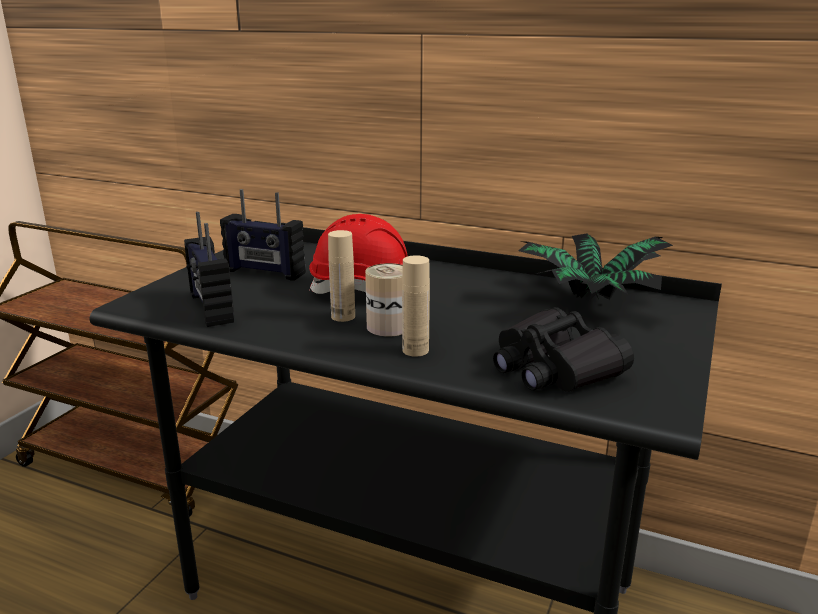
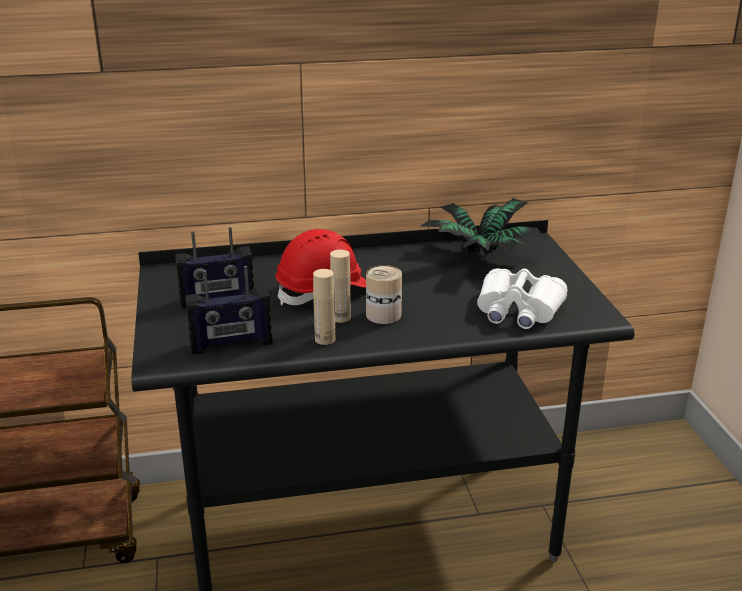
camera: 35 degrees left, 5 degrees up
(210, 308) = (231, 344): radio -> radio turned 45 degrees counterclockwise
(415, 350) = (425, 326): beige bottle -> beige bottle (325, 339)
(553, 368) = (518, 310): black binoculars -> white binoculars

